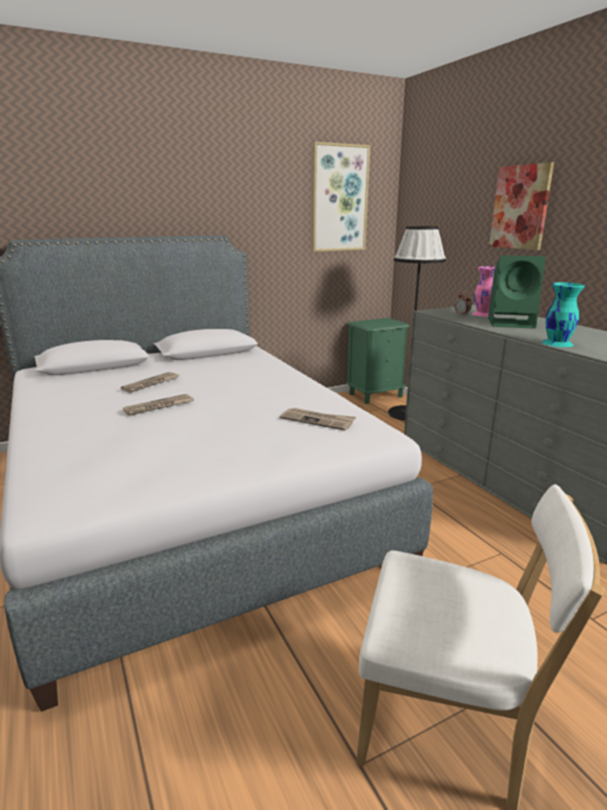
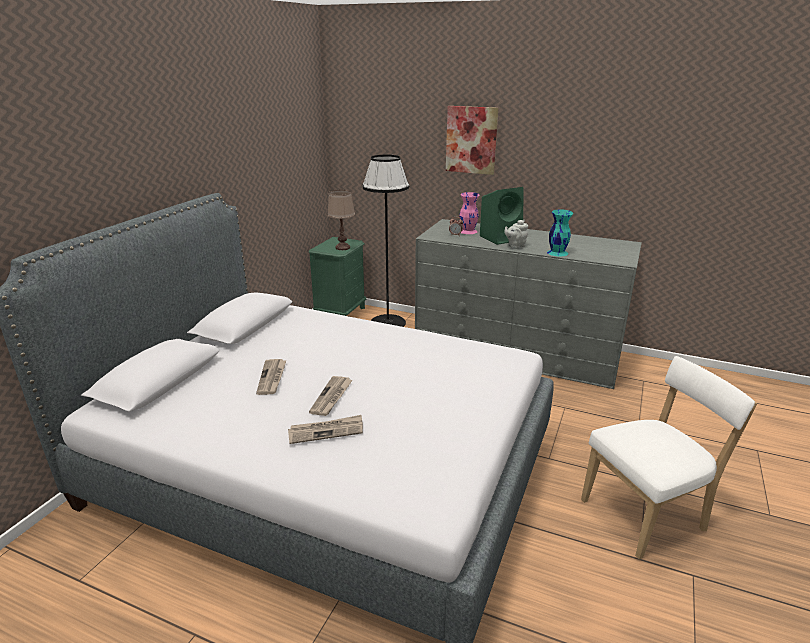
camera: 40 degrees left, 5 degrees up
(318, 420) = (464, 360): newspaper -> newspaper (326, 431)
(339, 199) = (288, 131): picture -> none
(380, 325) = (342, 247): none -> brown table lamp
(512, 331) = (515, 246): none -> grey teapot

